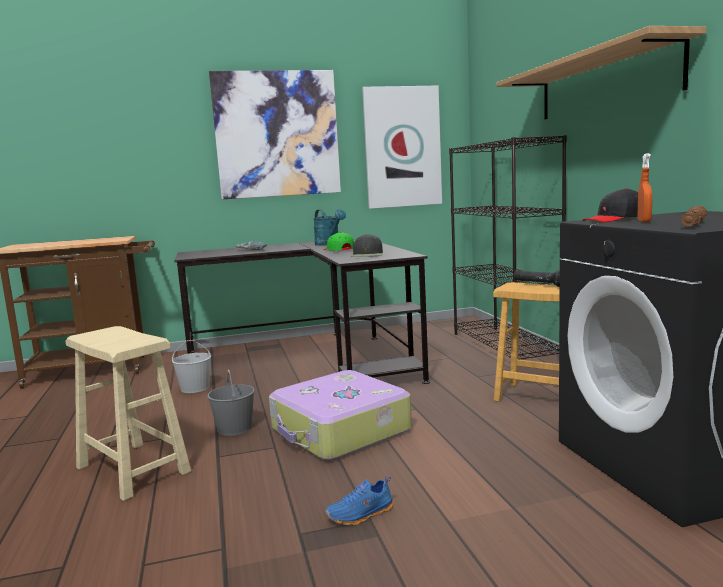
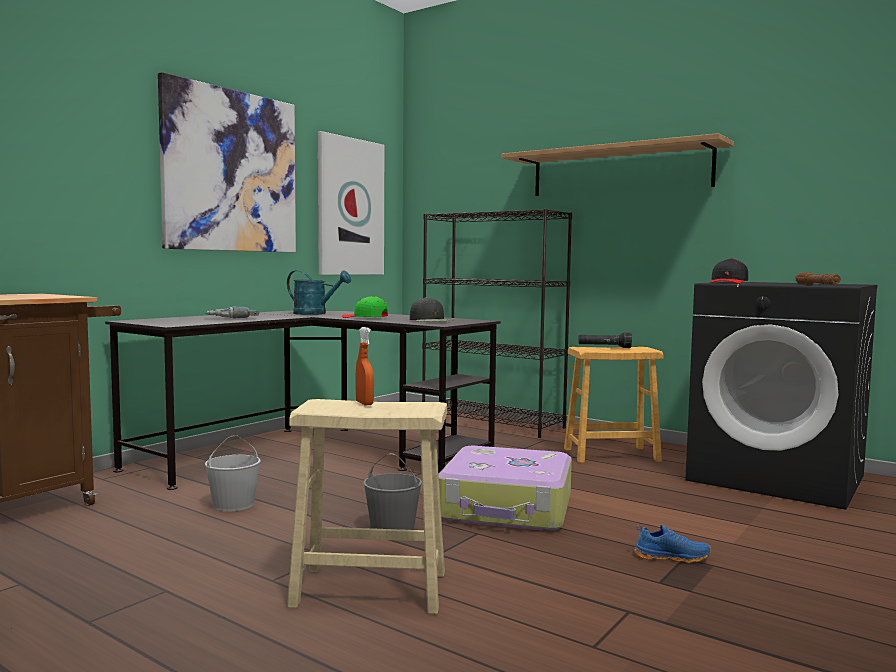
camera: 40 degrees left, 5 degrees down
(361, 515) = (671, 557): blue shoe -> blue shoe turned 105 degrees counterclockwise
(644, 221) = (763, 283): orange spray bottle -> orange spray bottle (364, 403)

